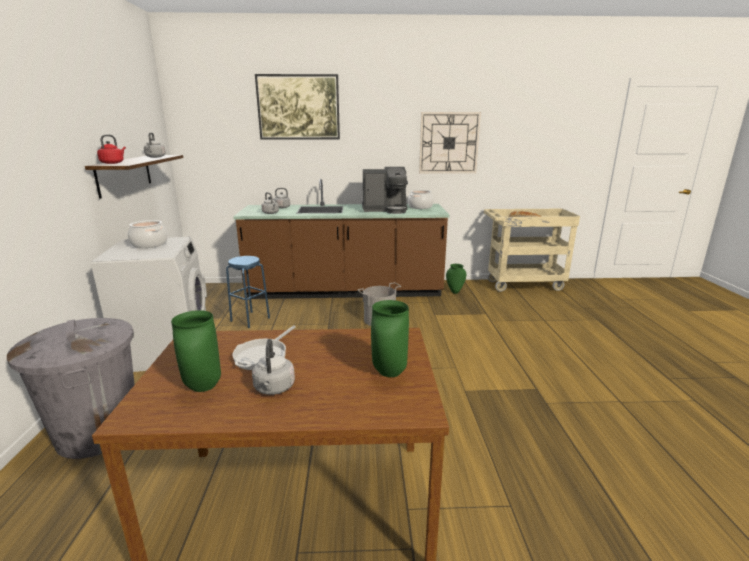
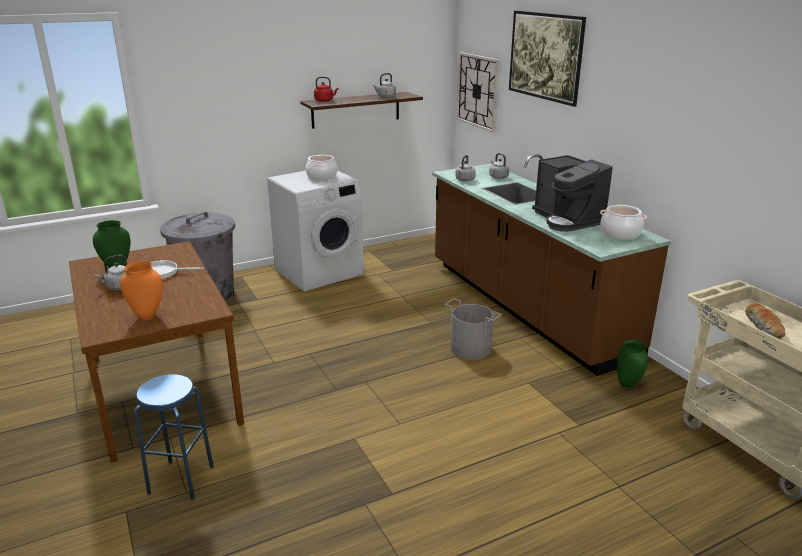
camera: 65 degrees right, 5 degrees up
(250, 319) = (401, 282): blue stool -> blue stool (181, 480)
(390, 373) = (147, 317): green vase -> orange vase
(449, 143) = (704, 146): wall clock -> wall clock (478, 91)

